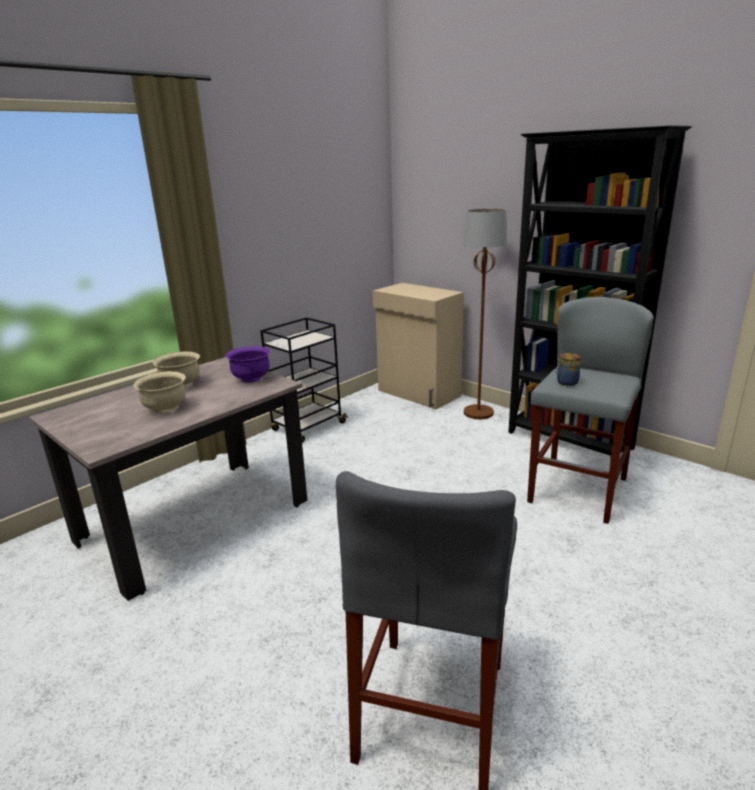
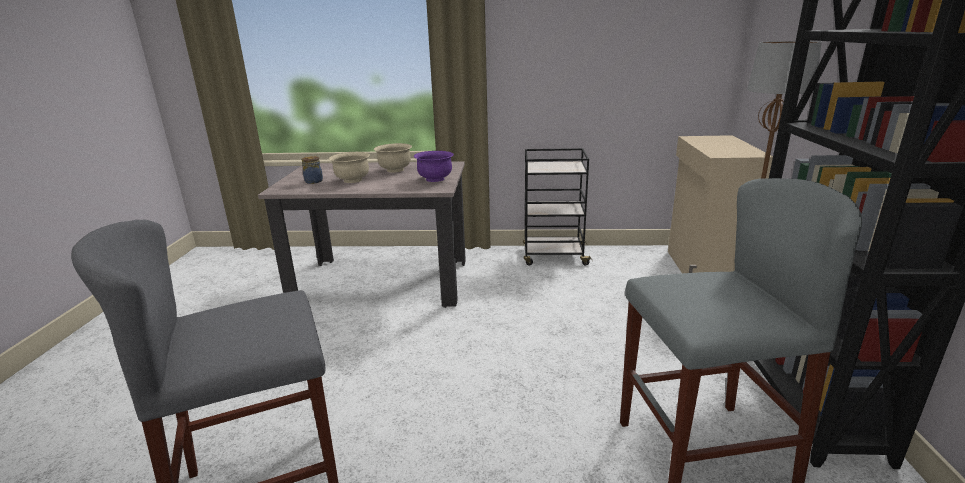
camera: 50 degrees right, 0 degrees up
(566, 382) = (673, 285): jar -> jar (313, 181)

